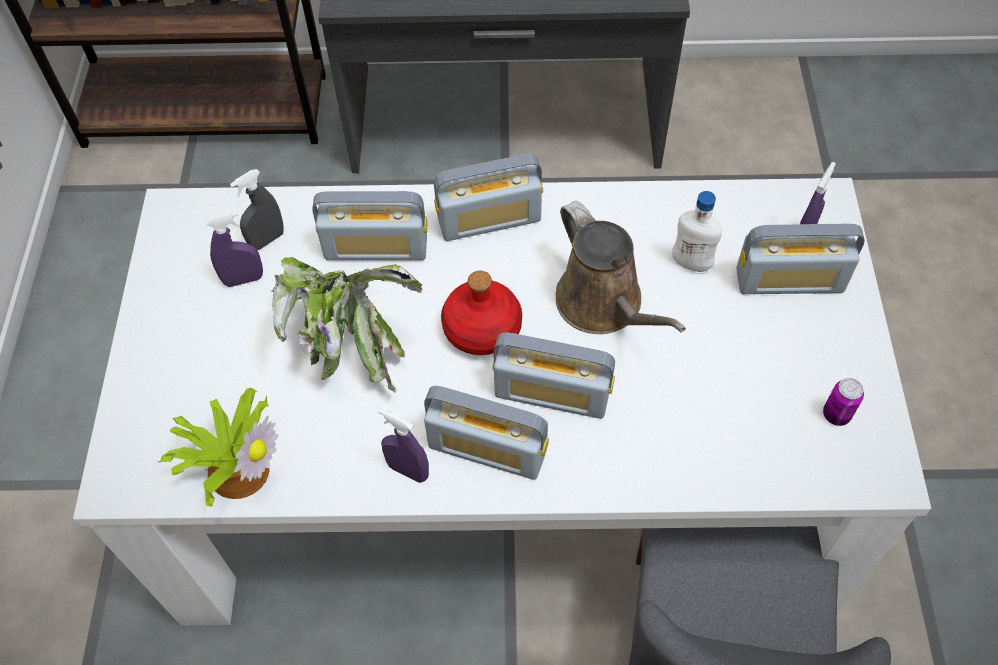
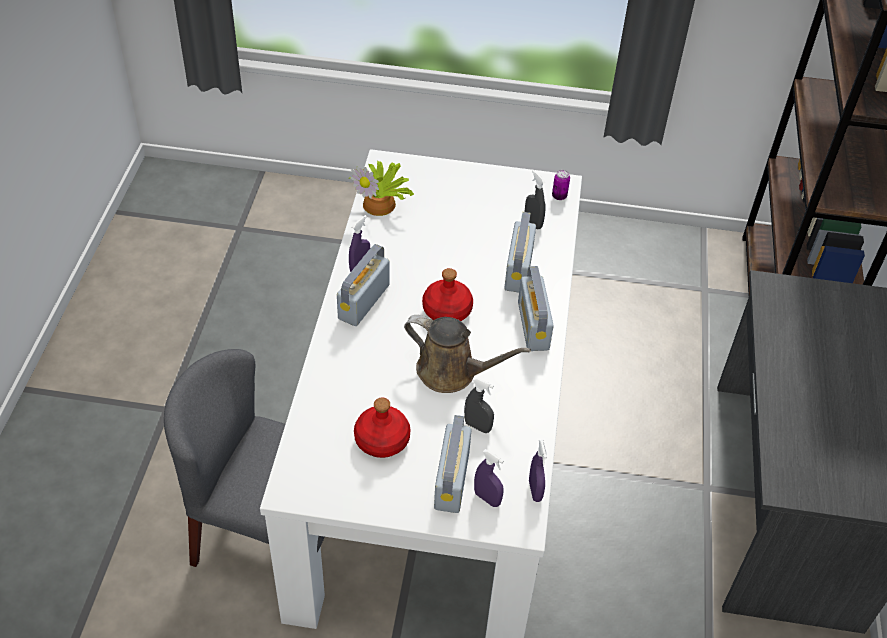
camera: 95 degrees right, 10 degrees down
(243, 279) = (505, 212): purple spray bottle -> purple spray bottle (535, 491)
(351, 343) = (449, 252): potted plant -> none
(552, 393) = (392, 336): radio -> none
(604, 305) = (452, 372): brown watering can -> brown watering can turned 135 degrees counterclockwise
(691, 263) = (477, 426): white bottle -> grey spray bottle
(755, 371) = (382, 440): none -> red bottle
(836, 415) = (339, 476): can -> can (559, 196)

